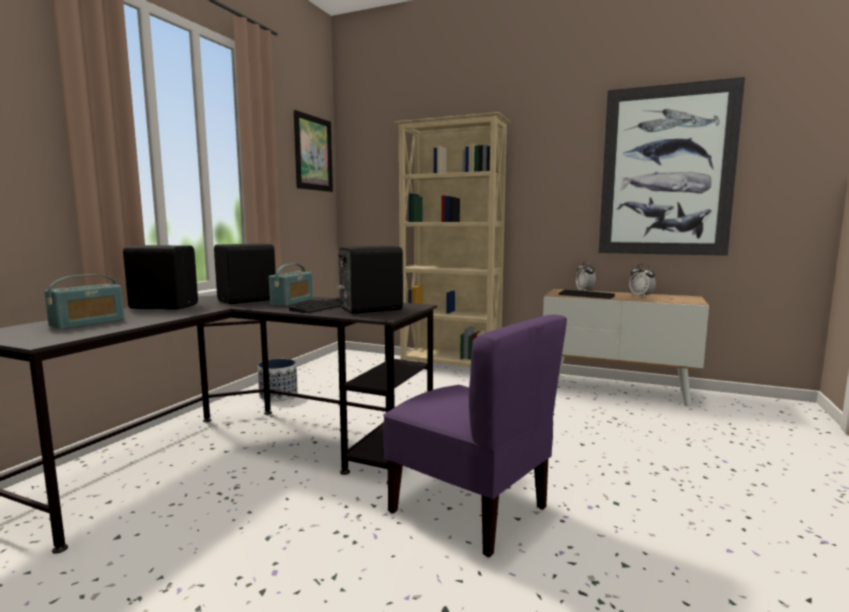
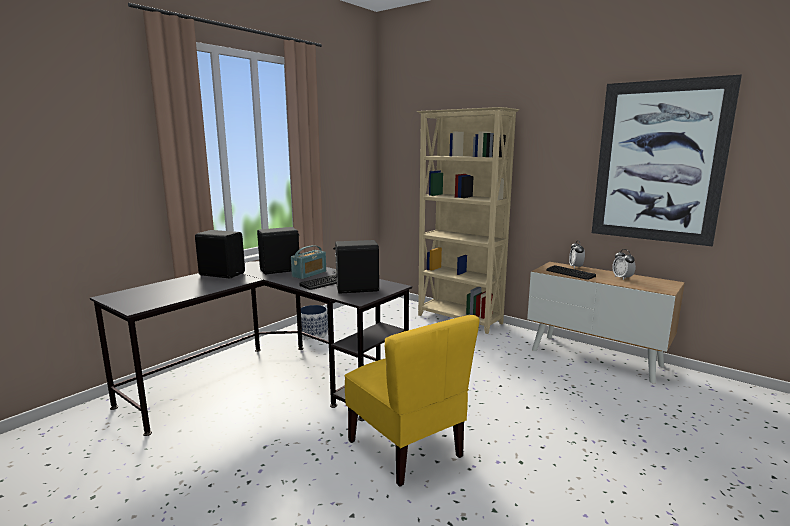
camera: 15 degrees right, 5 degrees up
(88, 323) = (168, 290): radio -> none
(313, 153) = (356, 134): picture -> none
(470, 509) = (406, 448): purple chair -> yellow chair

